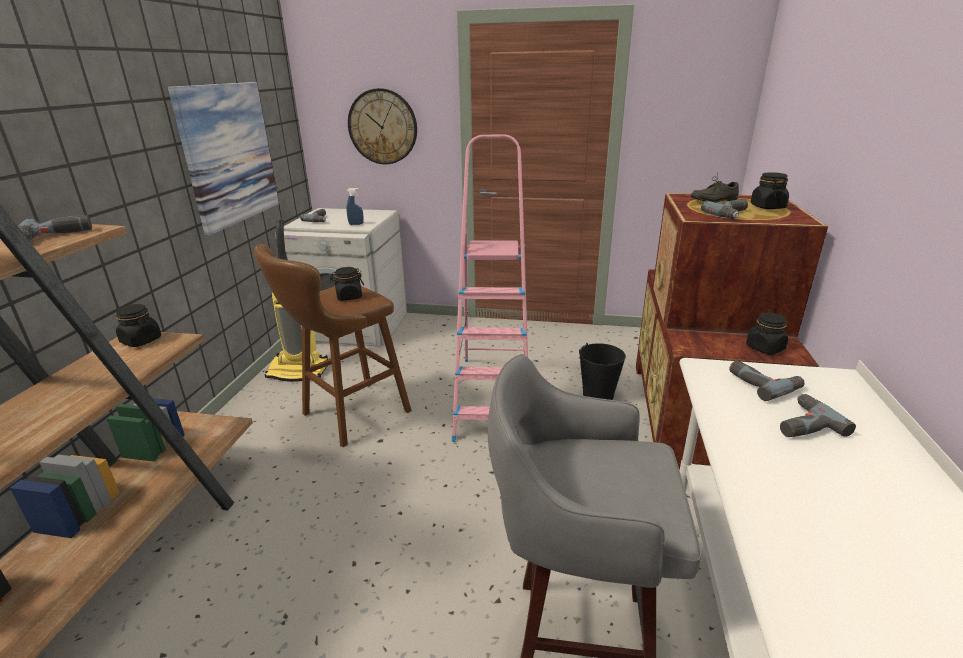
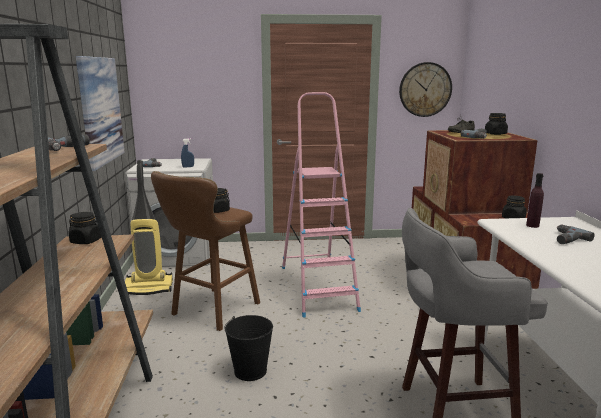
camera: 15 degrees left, 10 degrees down
(382, 127) = (201, 95): wall clock -> wall clock (425, 89)
(598, 394) = (391, 278): black bucket -> black bucket (250, 371)
(763, 383) = (532, 225): power drill -> purple bottle

